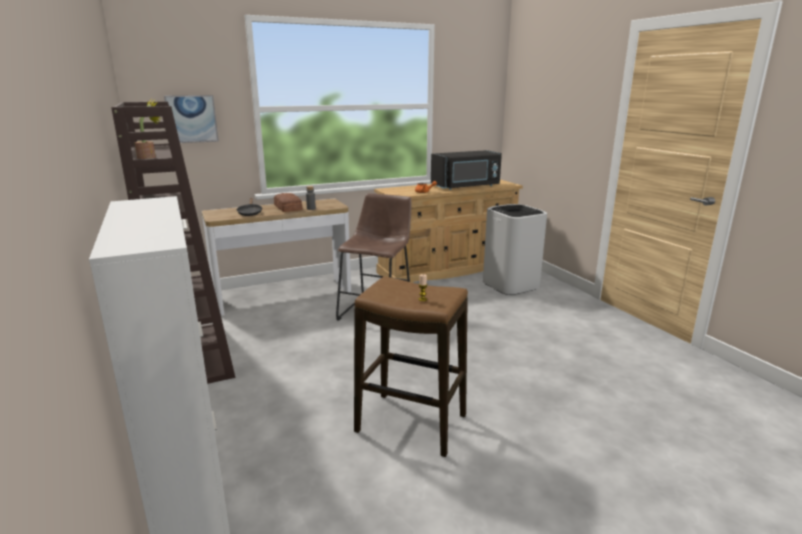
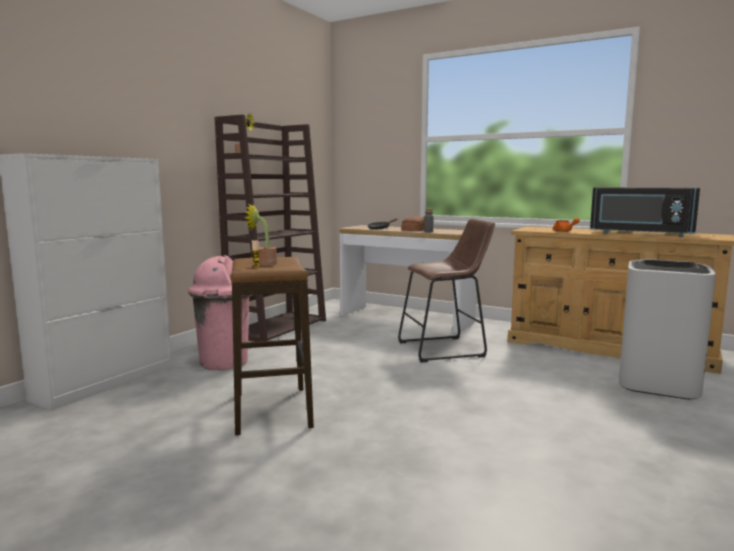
camera: 55 degrees right, 10 degrees down
(191, 119) = (374, 148): picture -> none
(255, 416) = (224, 362): none -> pink trash can
(406, 294) = (264, 264): none -> potted plant

